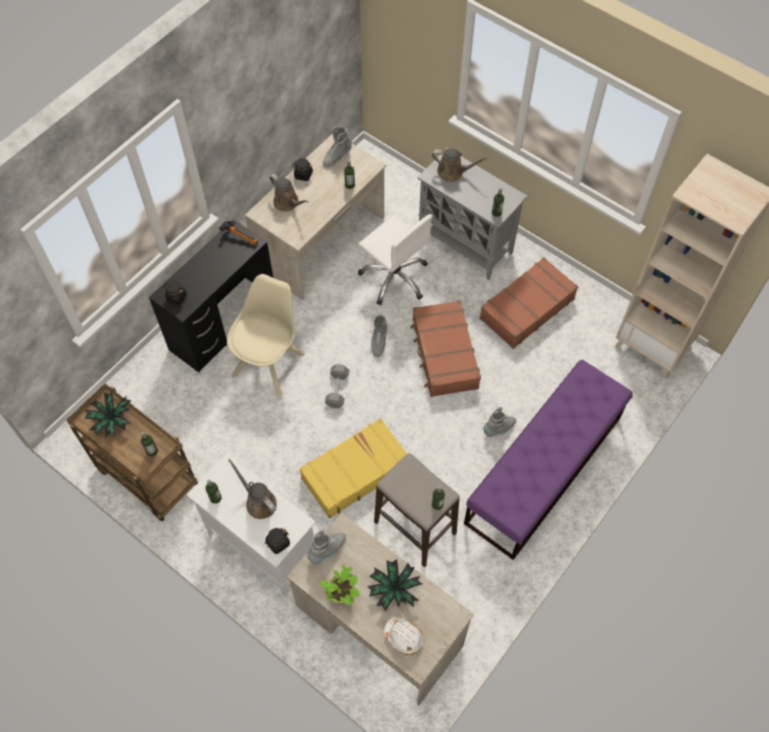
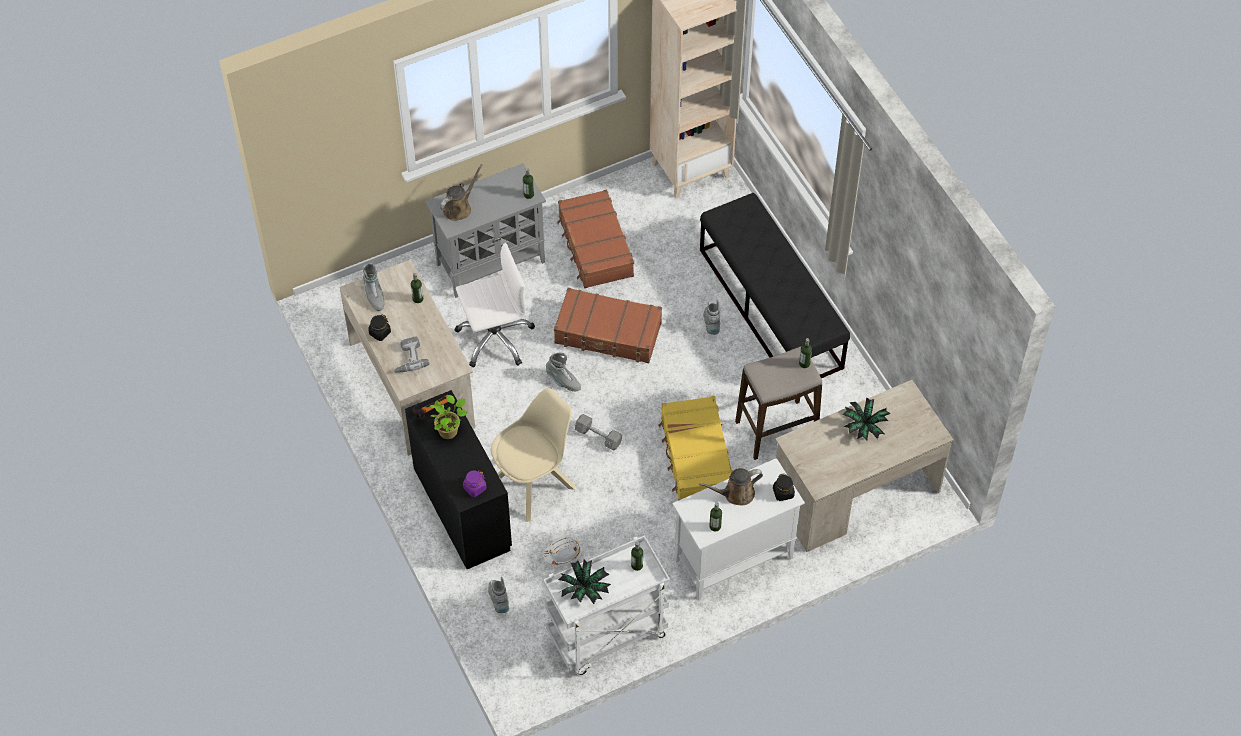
camera: 65 degrees left, 5 degrees down
(146, 476) = (607, 636): brown cart -> white cart
(176, 297) = (474, 488): black jar -> purple jar
(269, 363) = (534, 483): beige chair -> beige chair turned 90 degrees clockwise
(288, 203) = (408, 358): brown watering can -> power drill
(328, 550) = (805, 461): grey boot -> grey boot (499, 599)
(342, 595) = (852, 465): potted plant -> potted plant (449, 431)
(404, 637) = (909, 435): white hard hat -> white hard hat (562, 553)
(543, 470) = (770, 309): purple bench -> black bench

